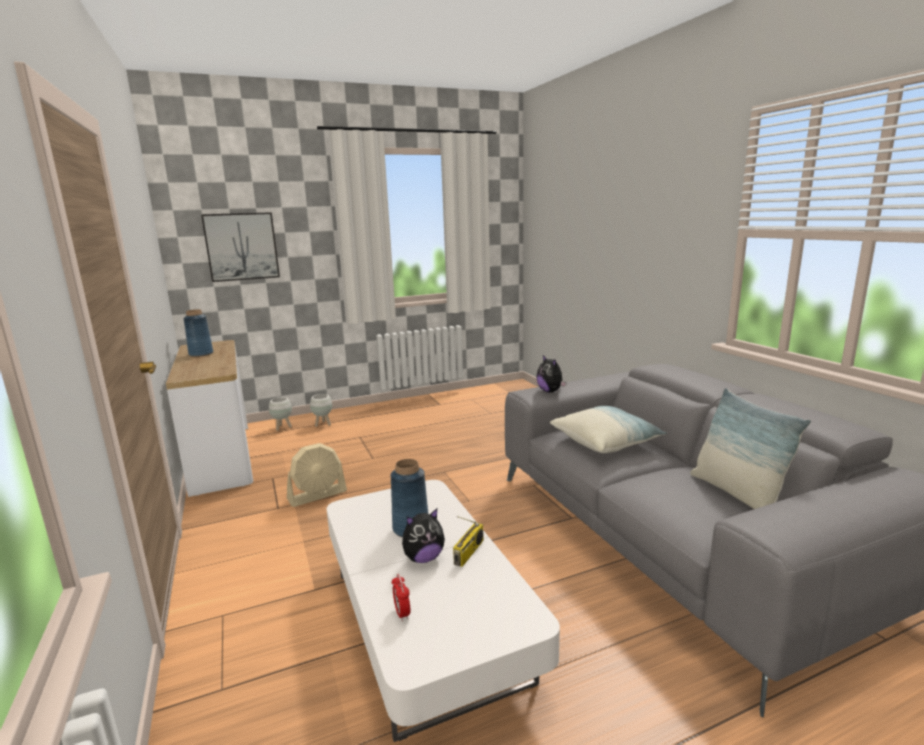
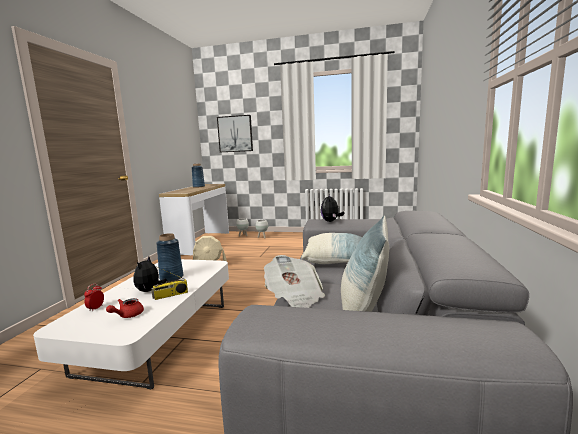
camera: 35 degrees right, 5 degrees down
(423, 558) = (149, 290): plush toy -> plush toy turned 90 degrees clockwise
(474, 601) = (127, 315): none -> red teapot
(660, 500) = (294, 297): none -> newspaper

